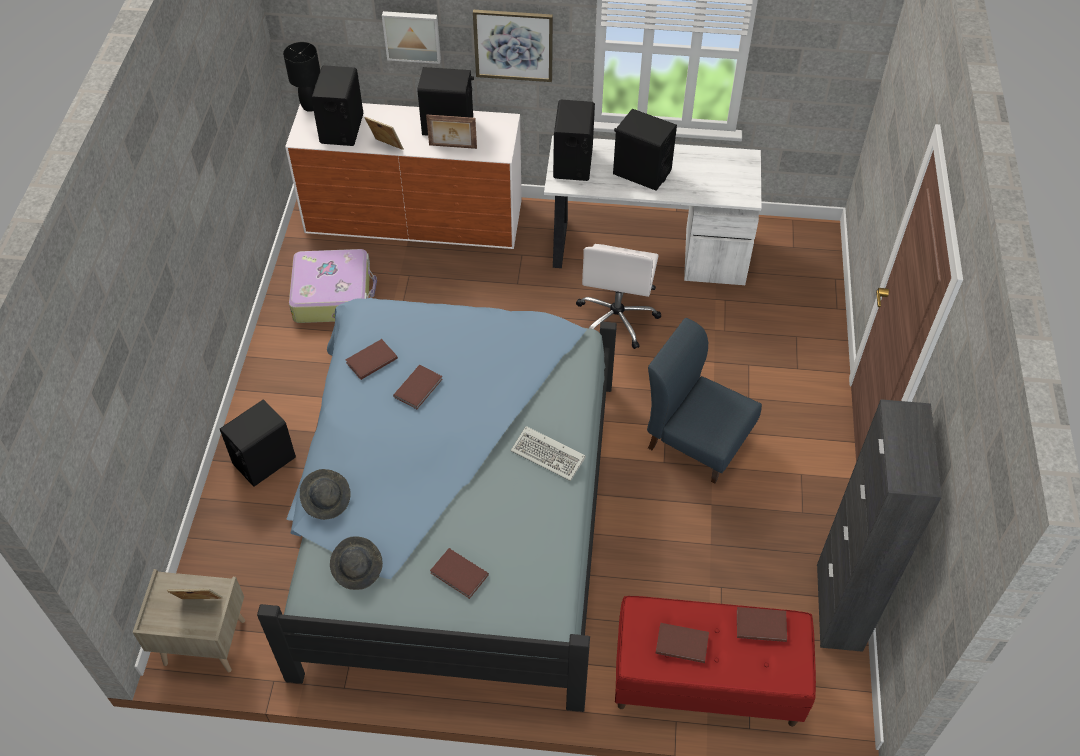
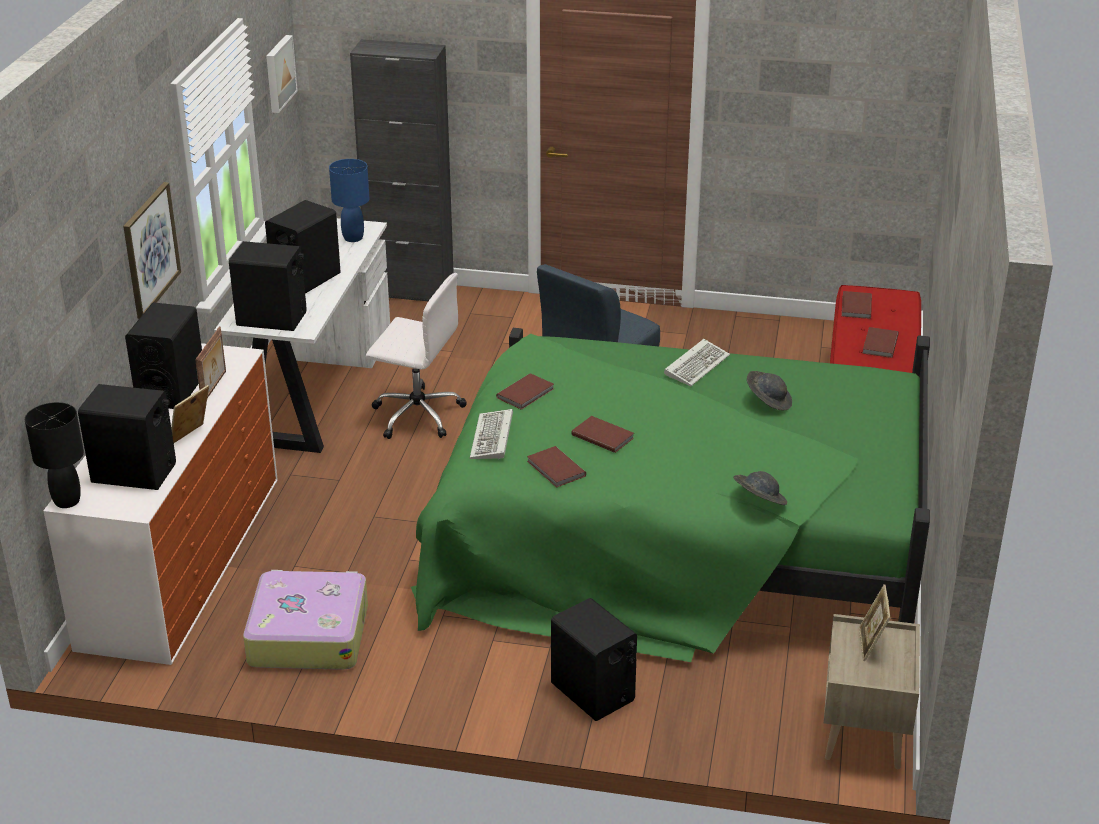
camera: 85 degrees left, 20 degrees down
(358, 569) = (846, 482): grey hat -> grey hat (768, 401)
(412, 35) = (94, 309): picture -> picture (278, 73)
(413, 318) = (493, 439): none -> keyboard
(450, 510) = (676, 540): blue bed -> green bed
(459, 575) = (846, 421): brown book -> brown book (527, 393)
(724, 190) = (353, 238): none -> blue table lamp
(839, 607) = (787, 328): black cabinet -> black cabinet (410, 291)

